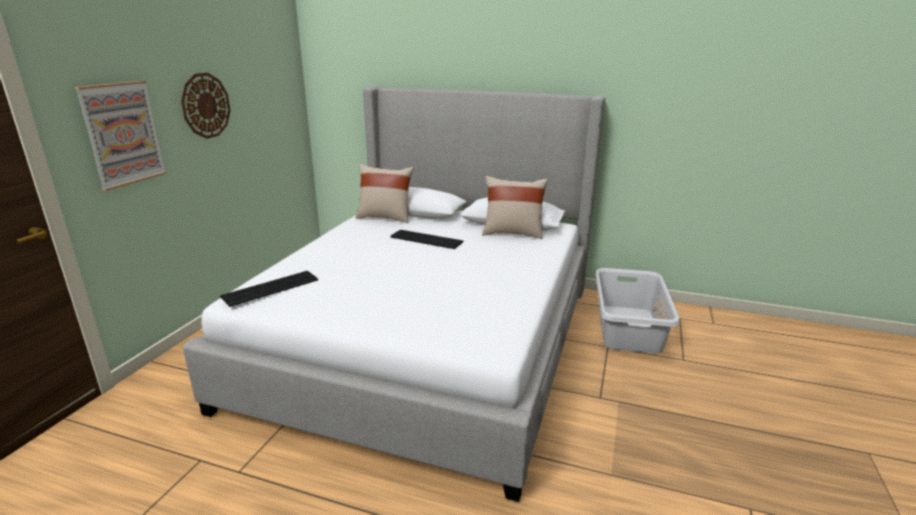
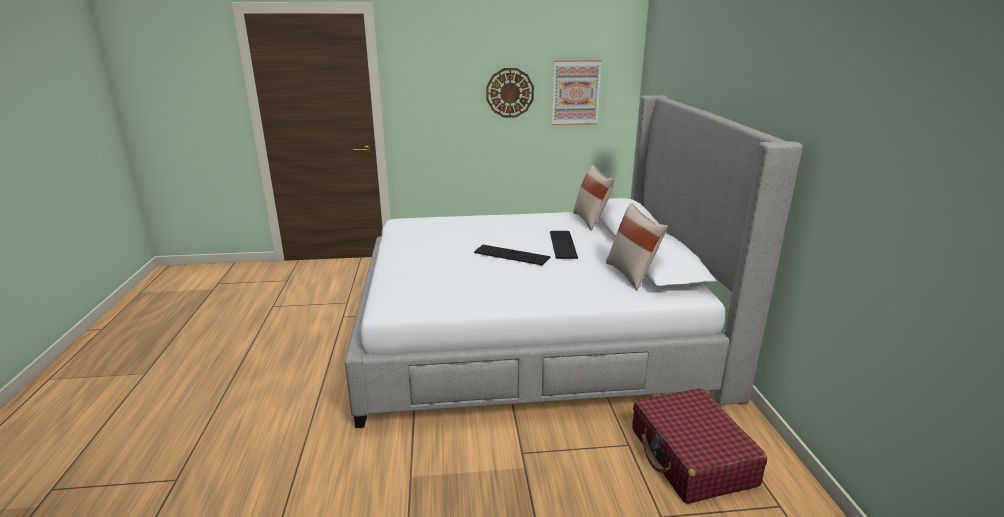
camera: 65 degrees right, 0 degrees up
(122, 134) = (434, 103): picture -> picture (575, 92)
(272, 288) = (419, 223): keyboard -> keyboard (512, 255)
(629, 328) = (691, 457): grey laundry basket -> red suitcase

